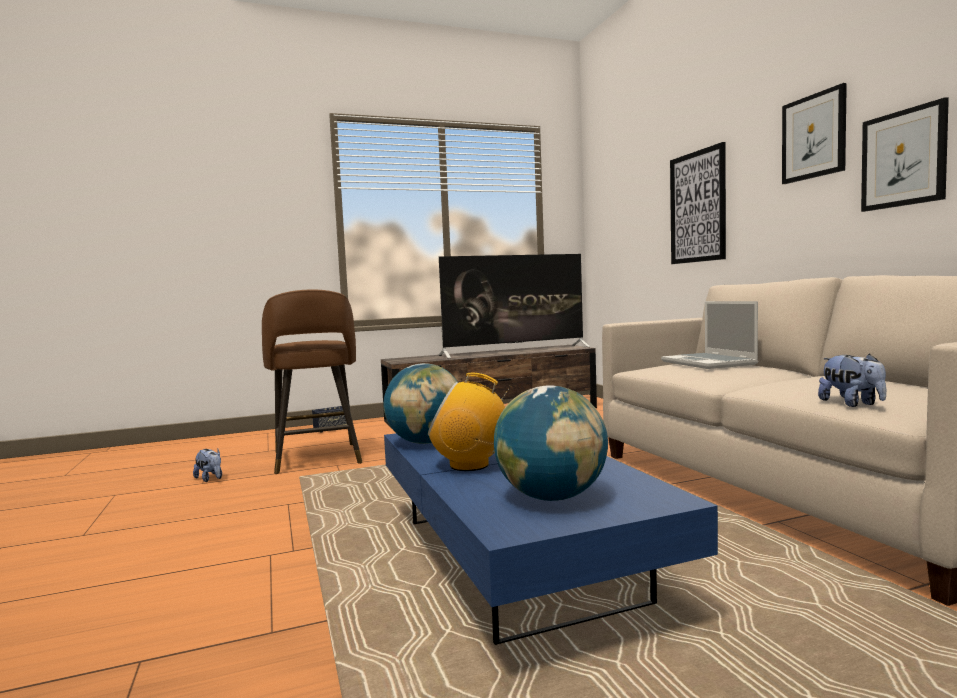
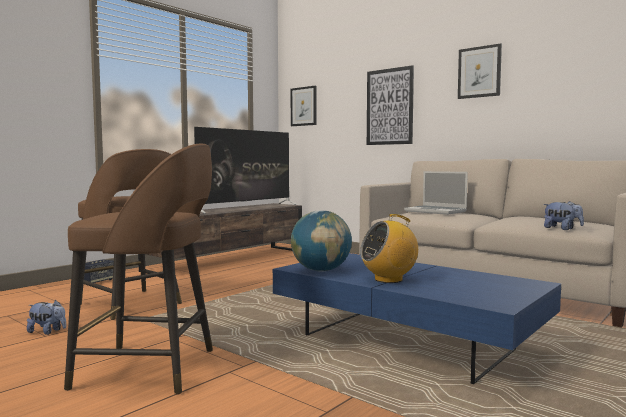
camera: 30 degrees left, 0 degrees up
(216, 535) = (150, 368): none -> brown stool
(552, 497) = (479, 289): globe -> none
(903, 158) = (535, 93): picture -> picture (303, 106)

